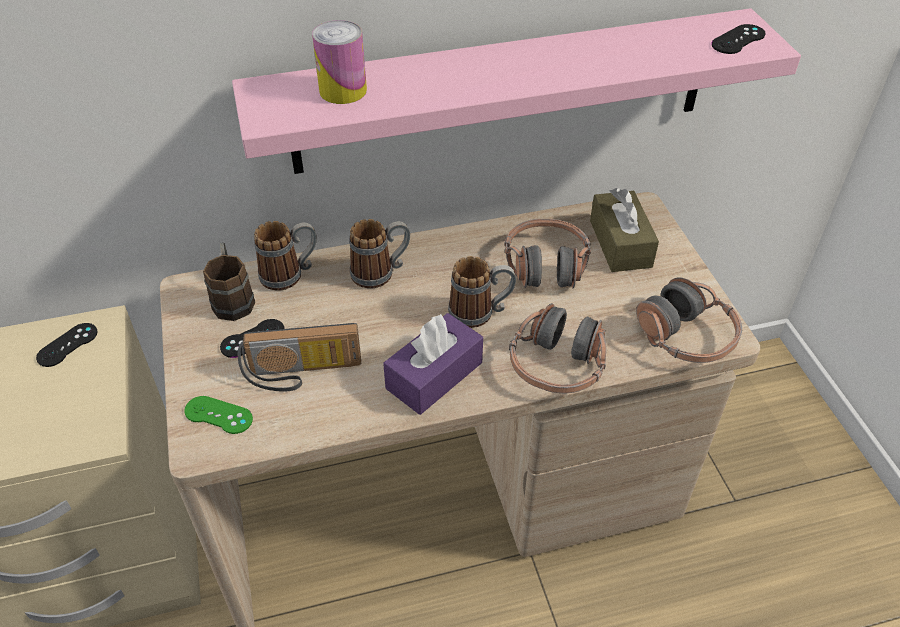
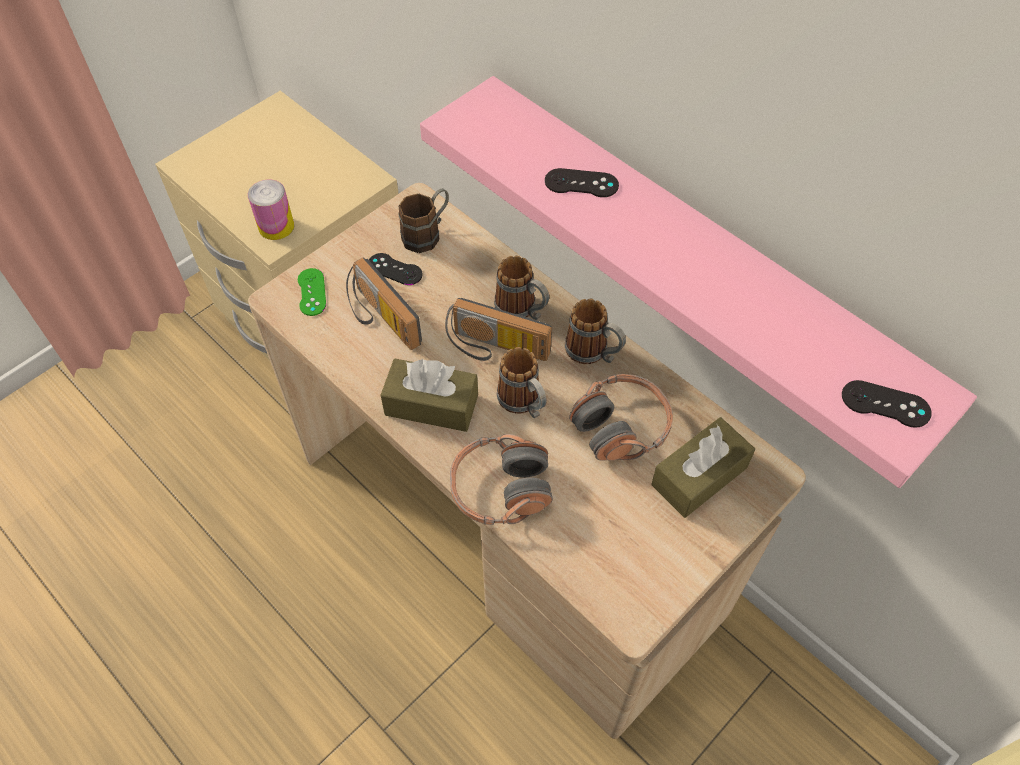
camera: 60 degrees right, 10 degrees up
(67, 345) = (339, 174): black game controller -> black game controller (581, 183)
(290, 274) = (477, 253): mug -> mug (593, 353)
(343, 90) = (529, 145): can -> can (276, 226)
(407, 307) = (495, 349): none -> radio
(434, 375) = (431, 405): purple tissue box -> brown tissue box
(686, 336) = (606, 583): headphones -> none

